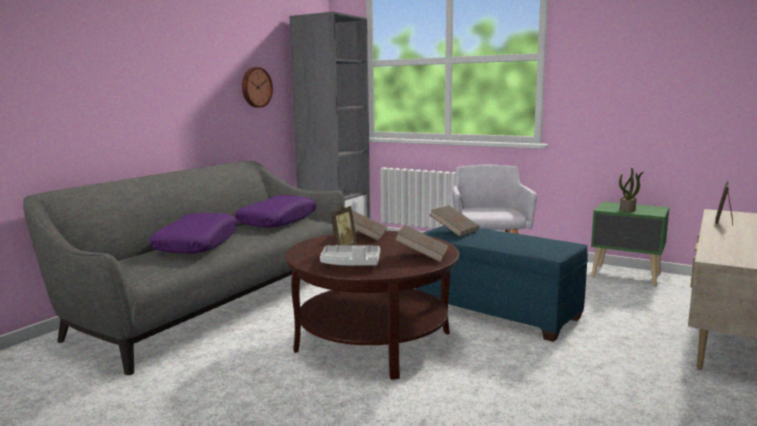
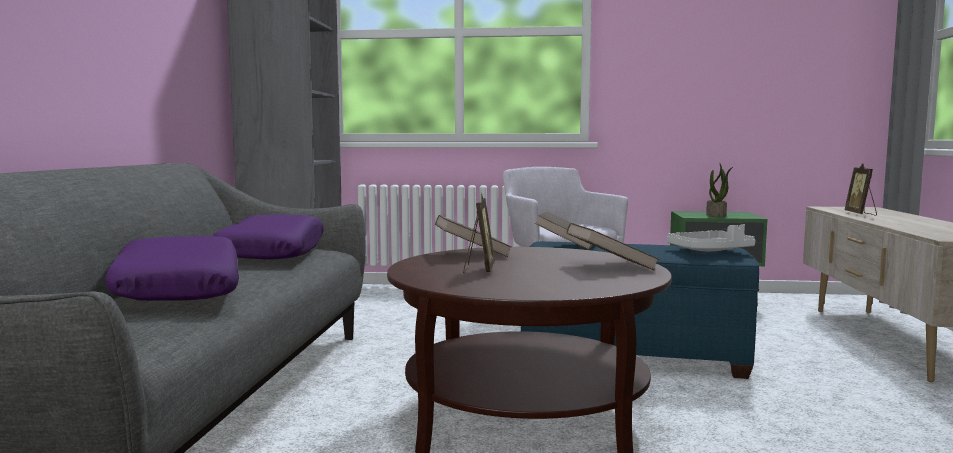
camera: 25 degrees left, 5 degrees down
(255, 87) = (184, 46): wall clock -> none
(351, 264) = (536, 283): grey tray -> grey tray (710, 250)

